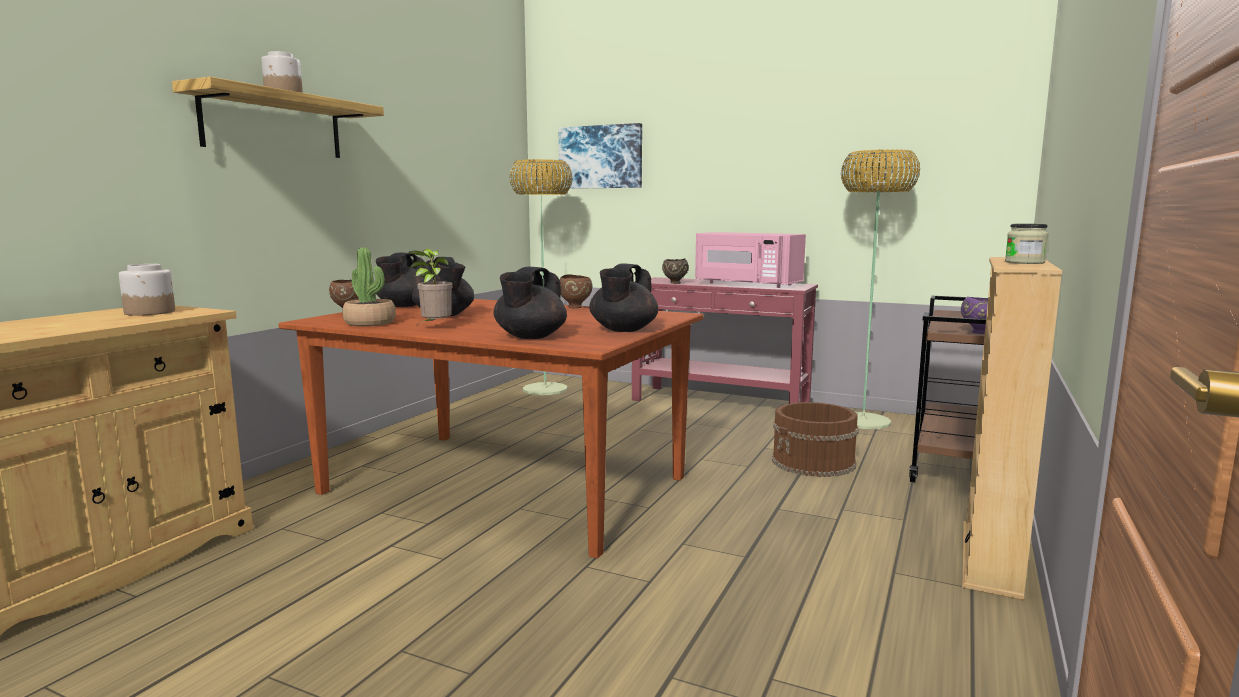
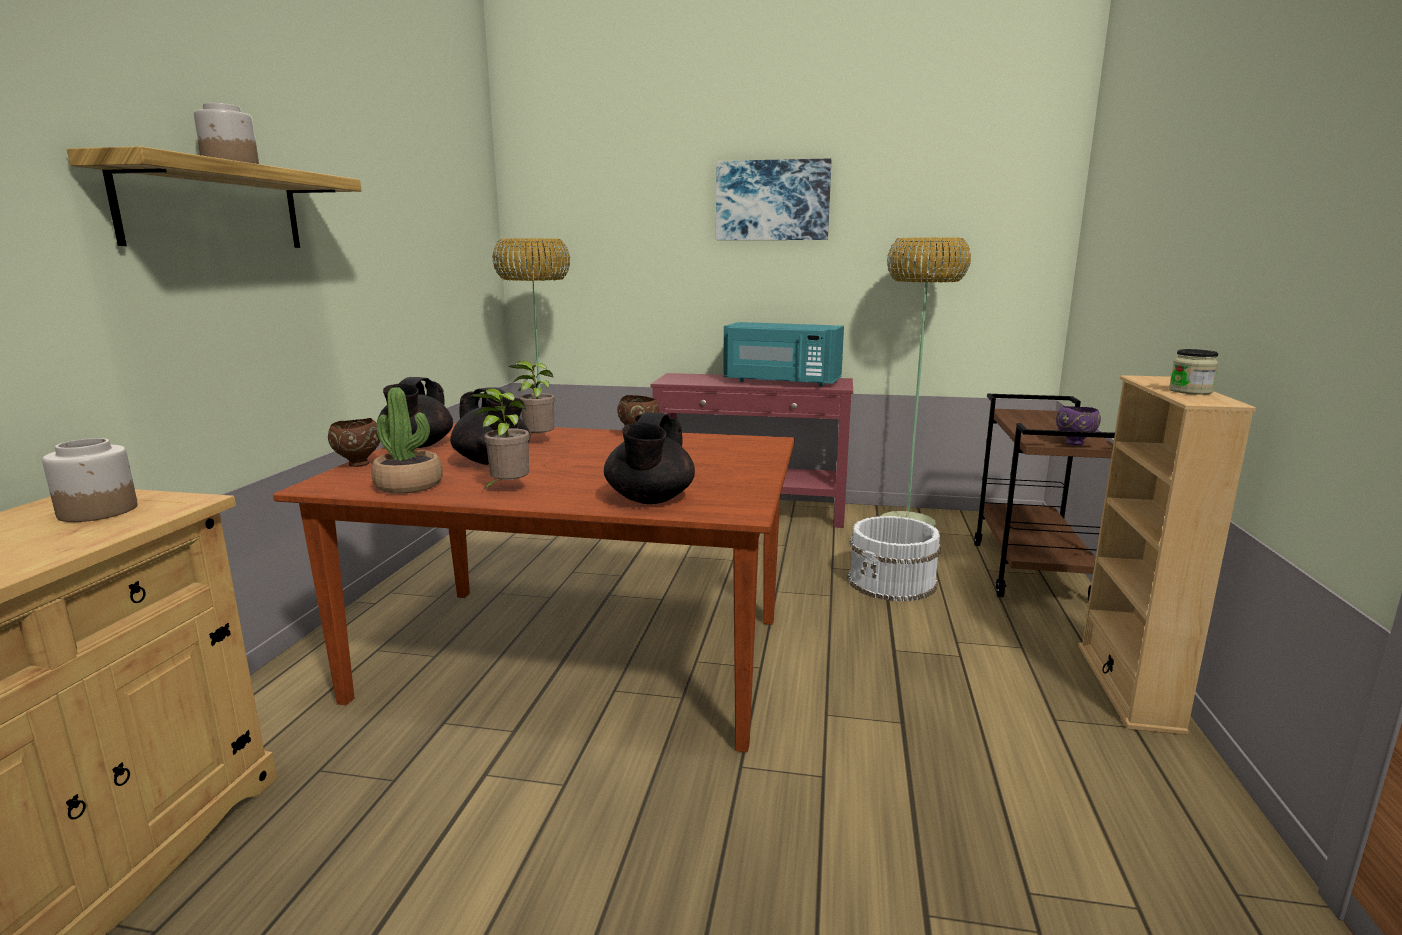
camera: 15 degrees left, 5 degrees up
(491, 307) = (537, 442): none -> potted plant
(601, 157) = (595, 232): picture -> picture (772, 200)
(623, 330) = (744, 477): black teapot -> none
(674, 283) = (702, 383): brown bowl -> none
(746, 284) = (781, 382): pink microwave -> turquoise microwave
(814, 462) = (892, 582): brown bucket -> white bucket

